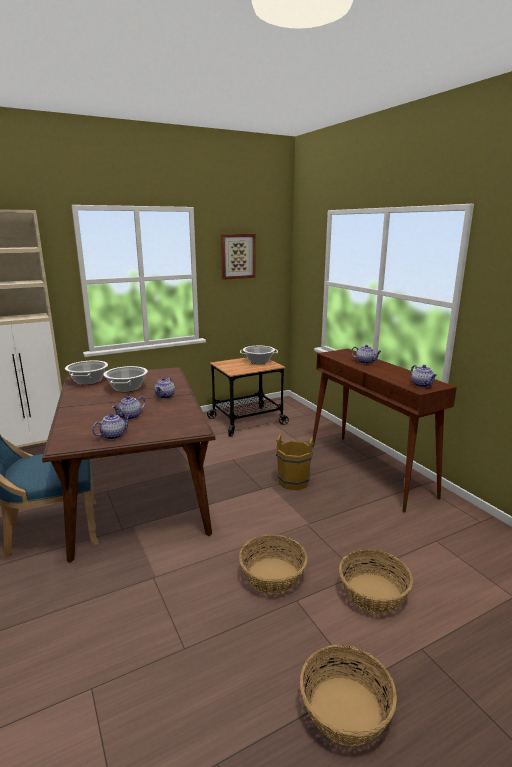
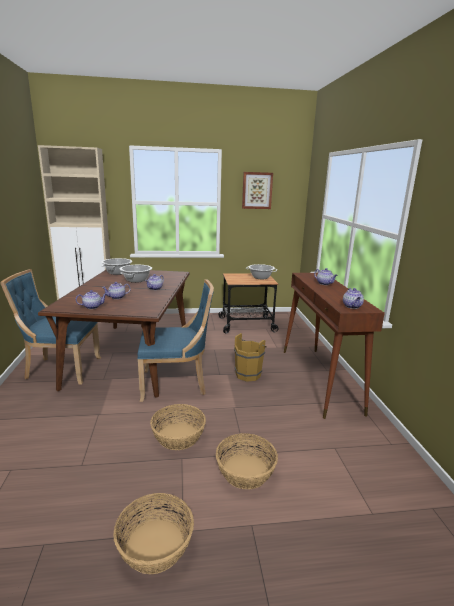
camera: 20 degrees right, 0 degrees up
(221, 513) = (176, 384): none -> blue chair

